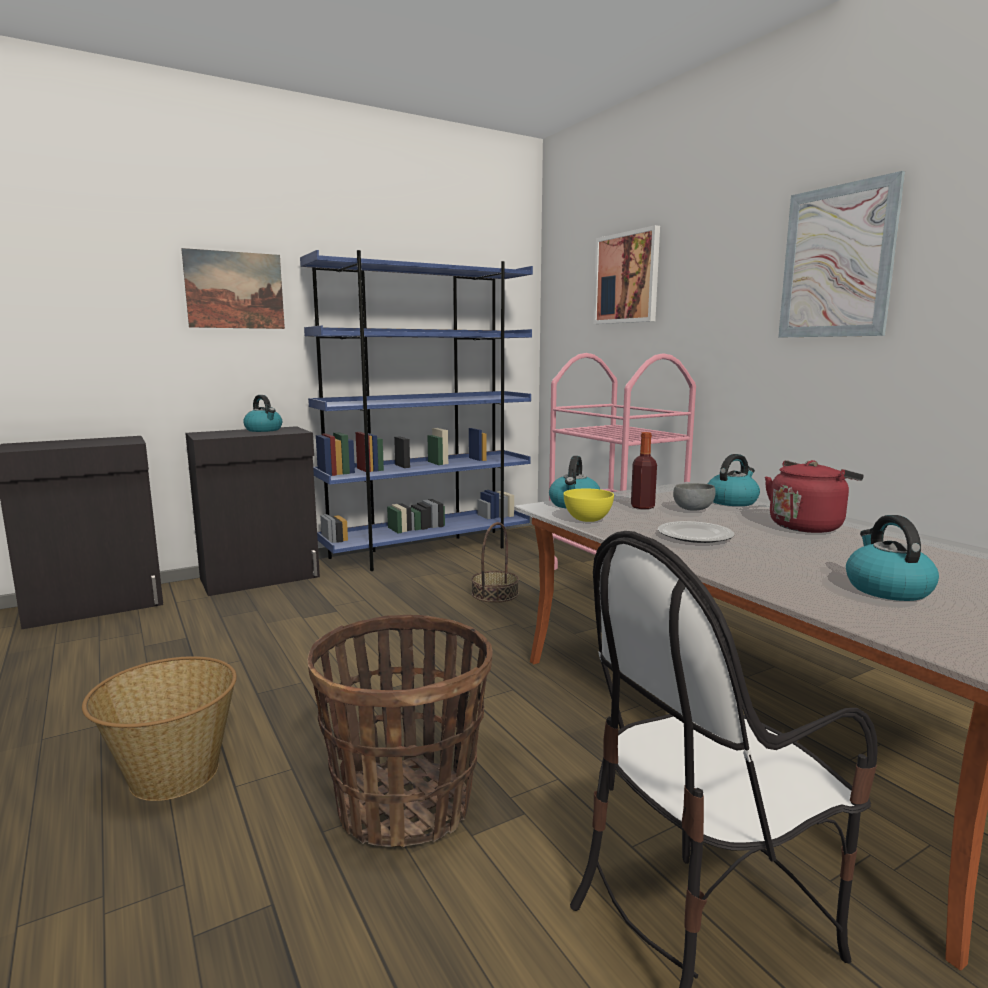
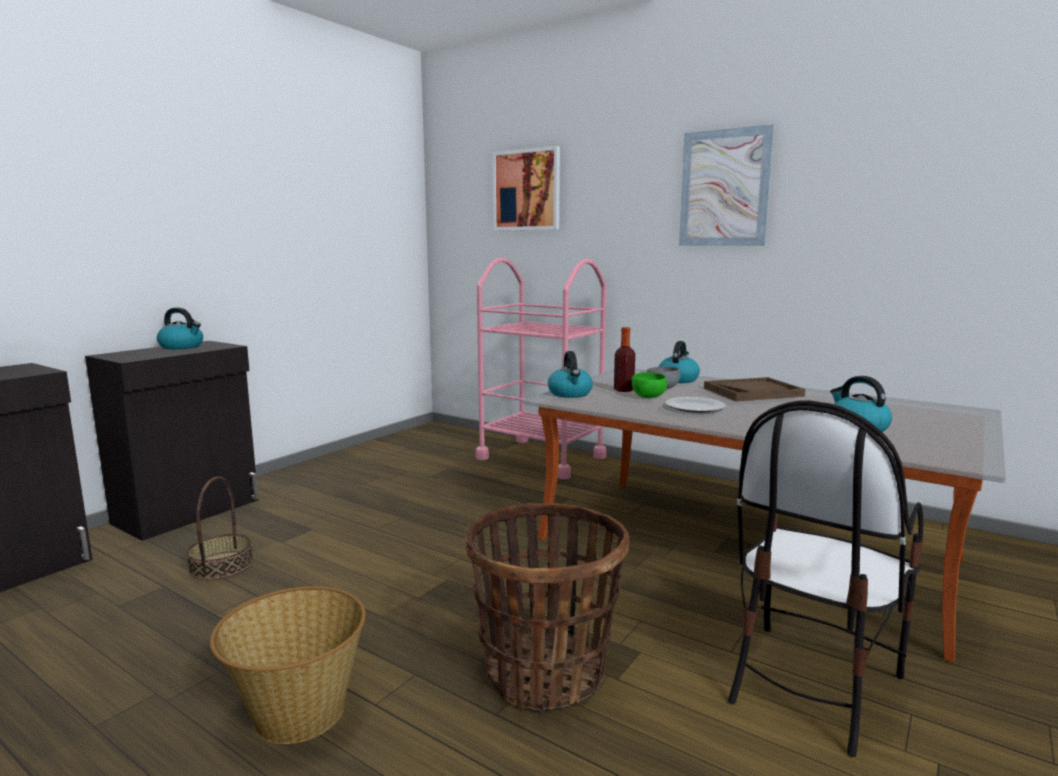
camera: 25 degrees left, 0 degrees up
(235, 290) = (134, 190): picture -> none
(428, 551) = (351, 458): blue bookcase -> none
(495, 594) = (454, 488): basket -> basket (221, 565)
(587, 519) = (601, 404): yellow bowl -> none
(658, 517) = (648, 397): none -> green bowl
(807, 526) = (753, 392): red kettle -> brown tray

